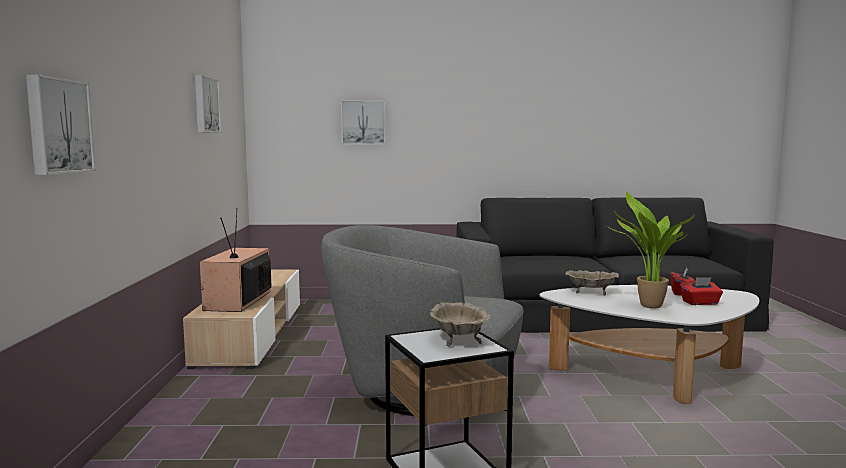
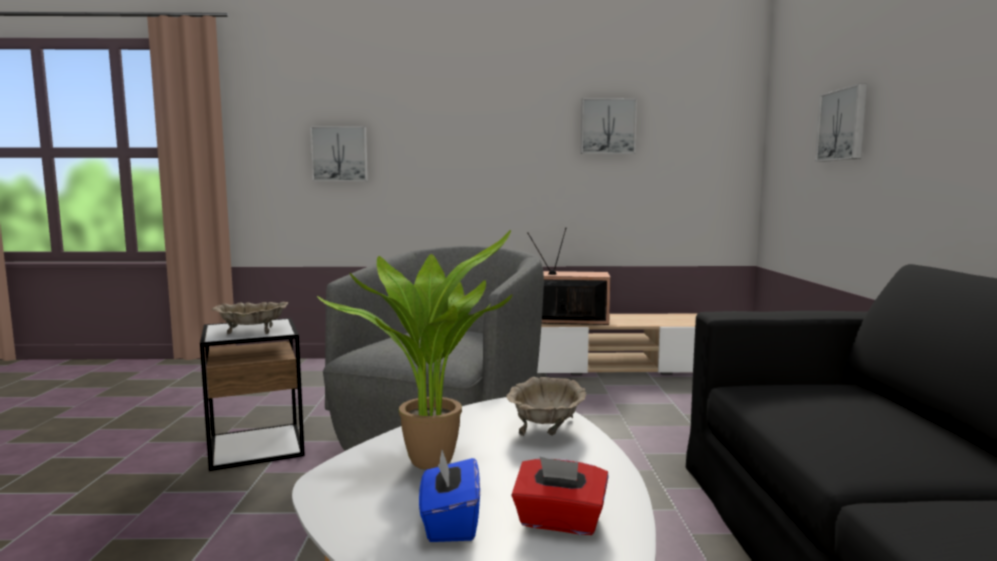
camera: 90 degrees right, 0 degrees up
(700, 303) = (450, 523): red tissue box -> blue tissue box

